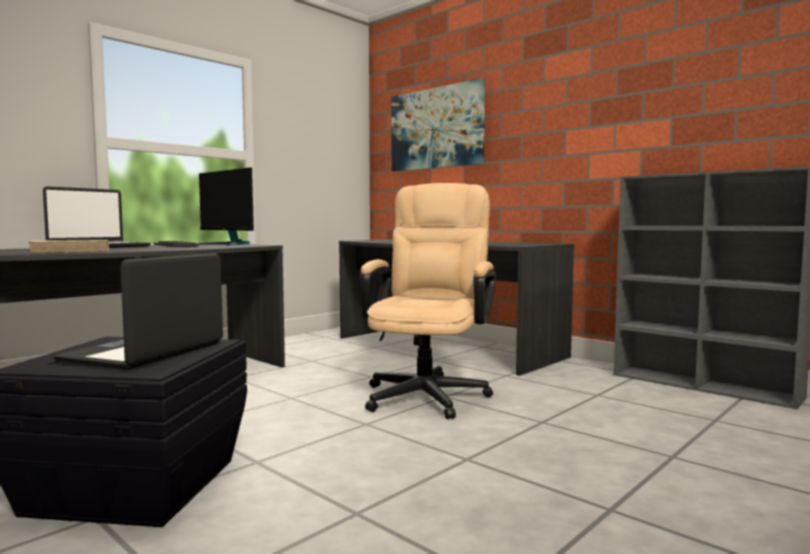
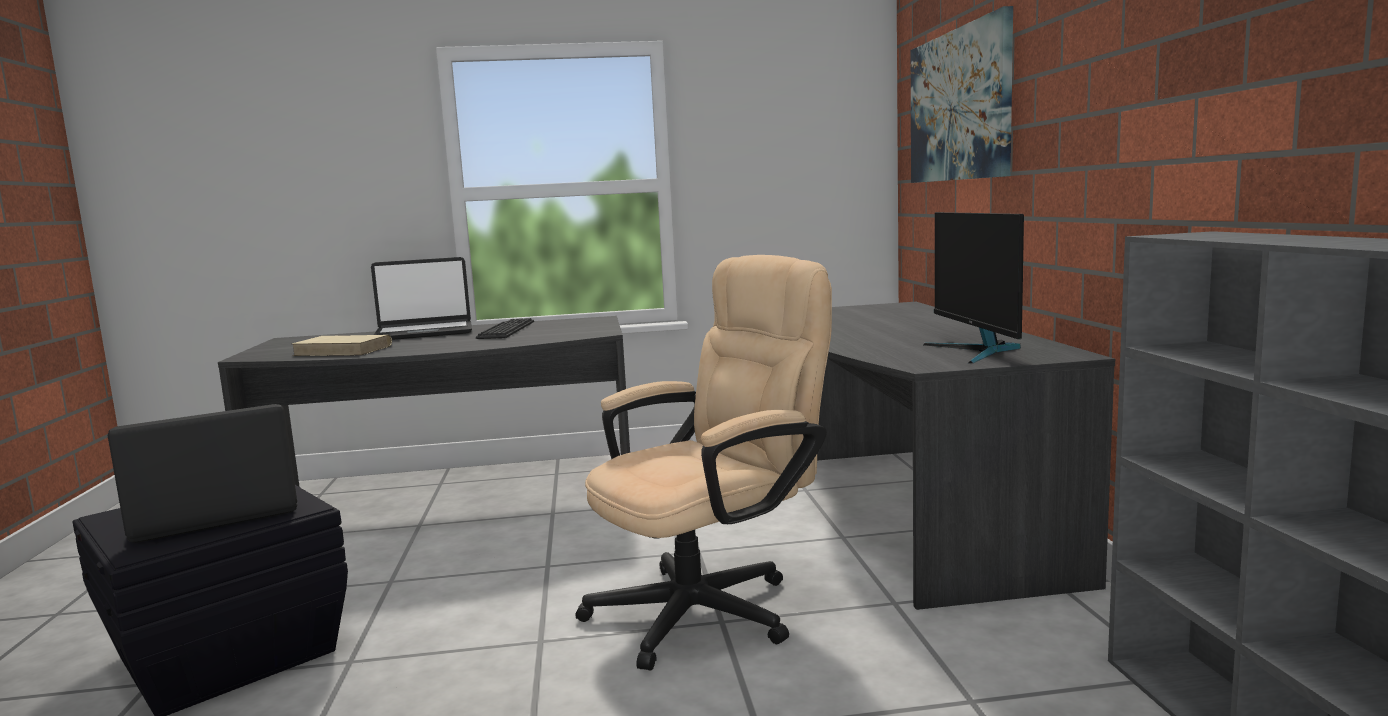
camera: 40 degrees right, 5 degrees up
(228, 244) = (577, 327): monitor -> monitor (978, 351)

